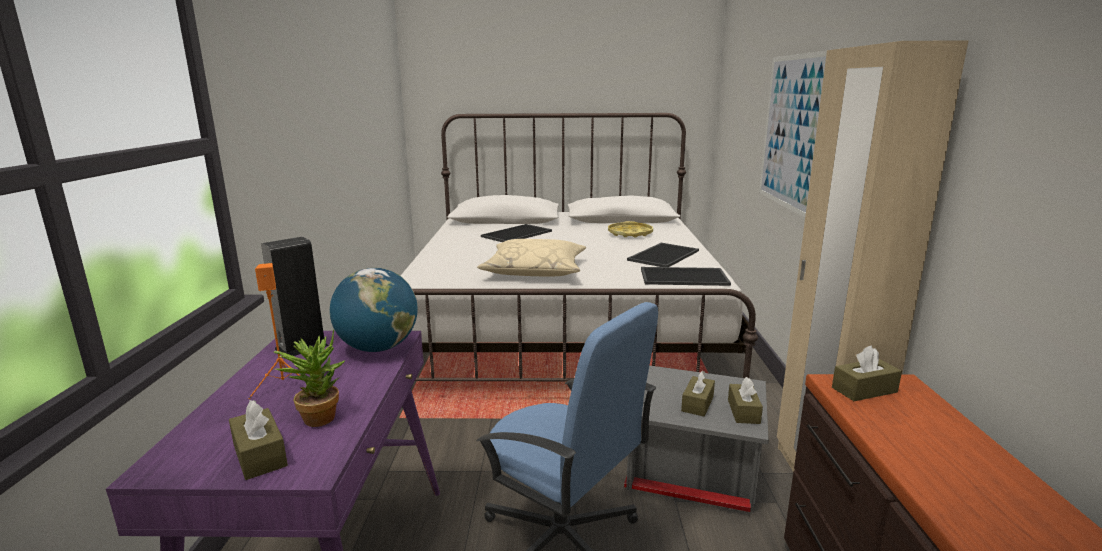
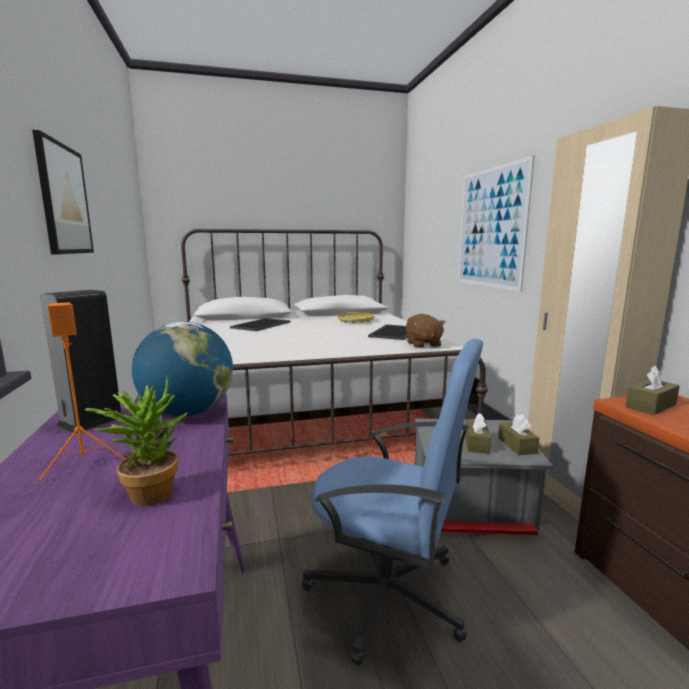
camera: 15 degrees left, 5 degrees down
(260, 455) = (79, 557): brown tissue box -> none
(303, 119) = (64, 200): none -> picture
(535, 270) = (295, 347): beige pillow -> none
(684, 276) = (423, 344): tray -> brown plush toy

